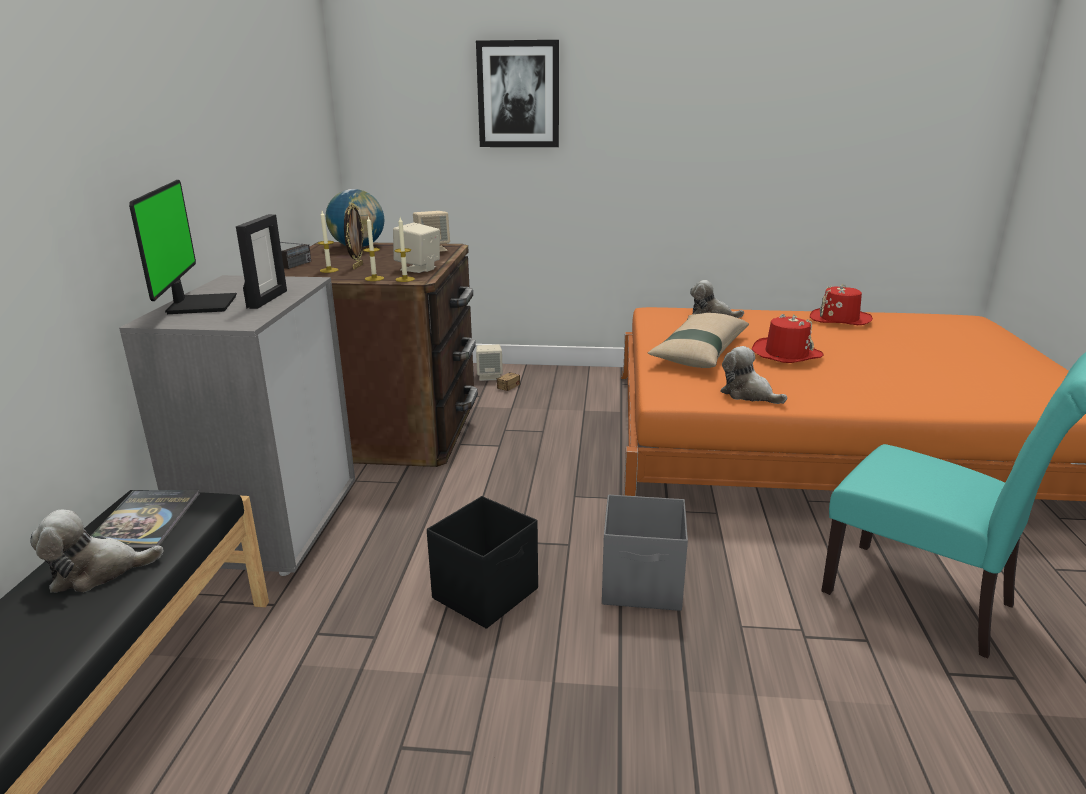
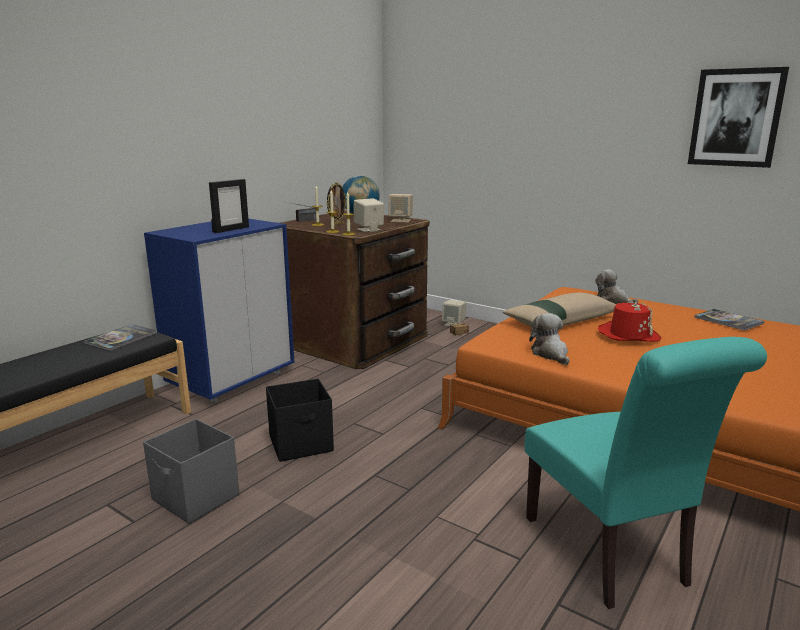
camera: 30 degrees right, 5 degrees down
(97, 572) = (75, 354): plush toy -> none
(198, 305) = (195, 228): monitor -> none
(276, 531) = (232, 380): grey cabinet -> blue cabinet
(518, 94) = (497, 115): picture -> picture (736, 118)
(643, 585) = (400, 471): grey storage box -> grey storage box (196, 498)
(839, 319) = (728, 320): red hat -> book

